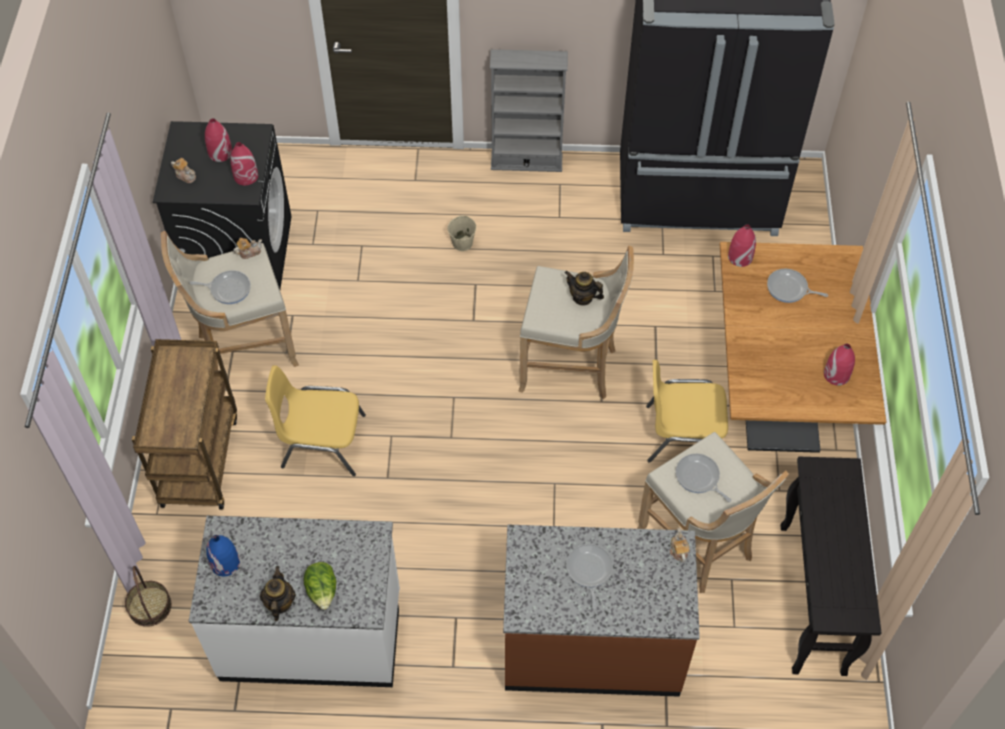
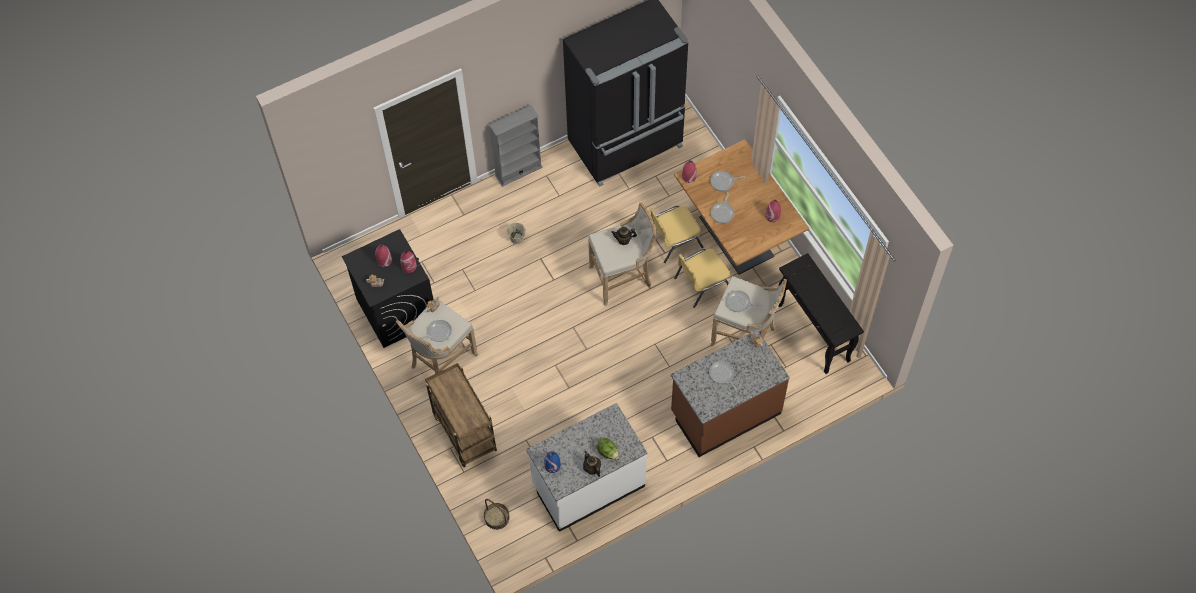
camera: 30 degrees left, 5 degrees up
(321, 441) = (521, 388): yellow chair -> yellow chair (673, 240)
(759, 331) = (722, 212): none -> frying pan

